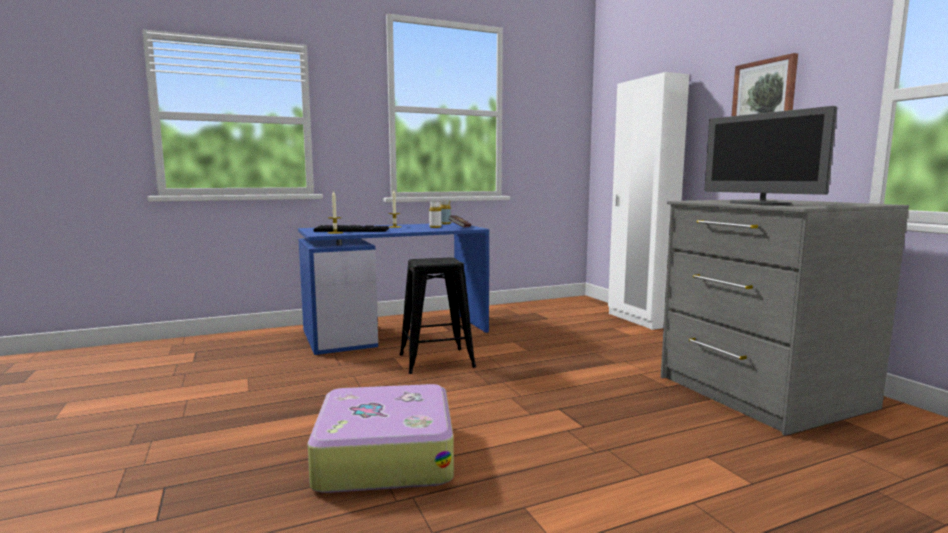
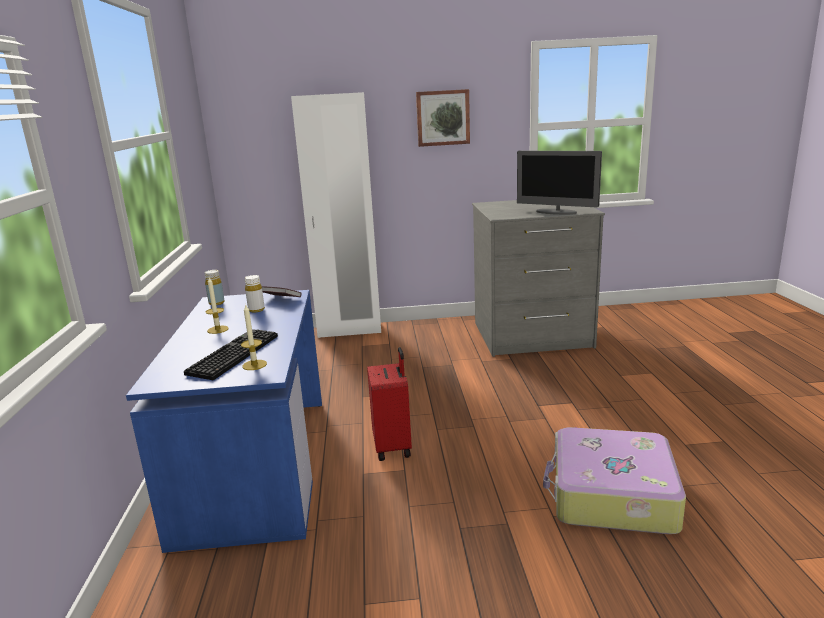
camera: 70 degrees left, 10 degrees up
(436, 361) = (393, 446): black stool -> red suitcase
(759, 204) = (556, 212): monitor -> monitor turned 45 degrees clockwise

